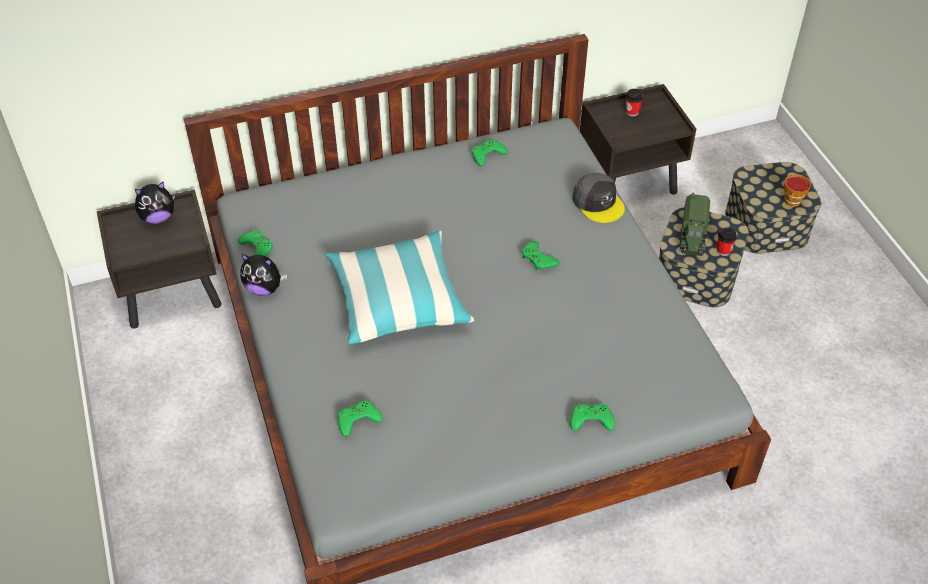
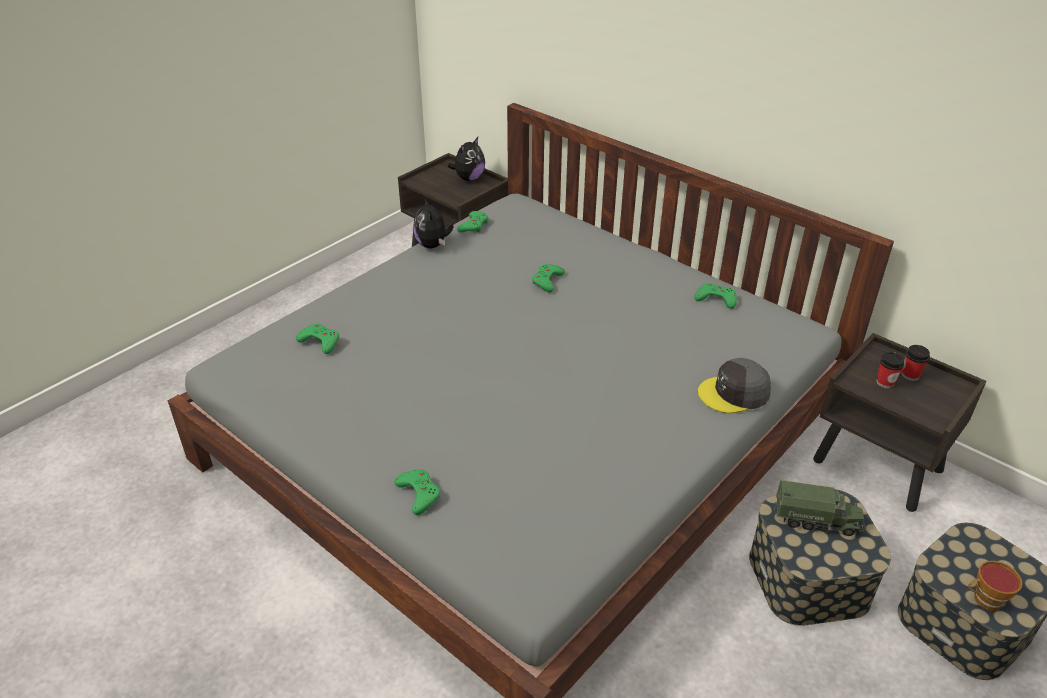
camera: 60 degrees right, 10 degrees down
(158, 217) = (468, 178): plush toy -> plush toy turned 90 degrees counterclockwise
(398, 300) = (478, 314): pillow -> none
(538, 259) = (609, 379): green game controller -> green game controller (547, 281)
(598, 202) = (734, 393): grey cap -> grey cap turned 45 degrees clockwise
(693, 235) = (817, 519): toy truck -> toy truck turned 150 degrees counterclockwise
(723, 251) = (822, 557): cup -> cup (885, 382)

